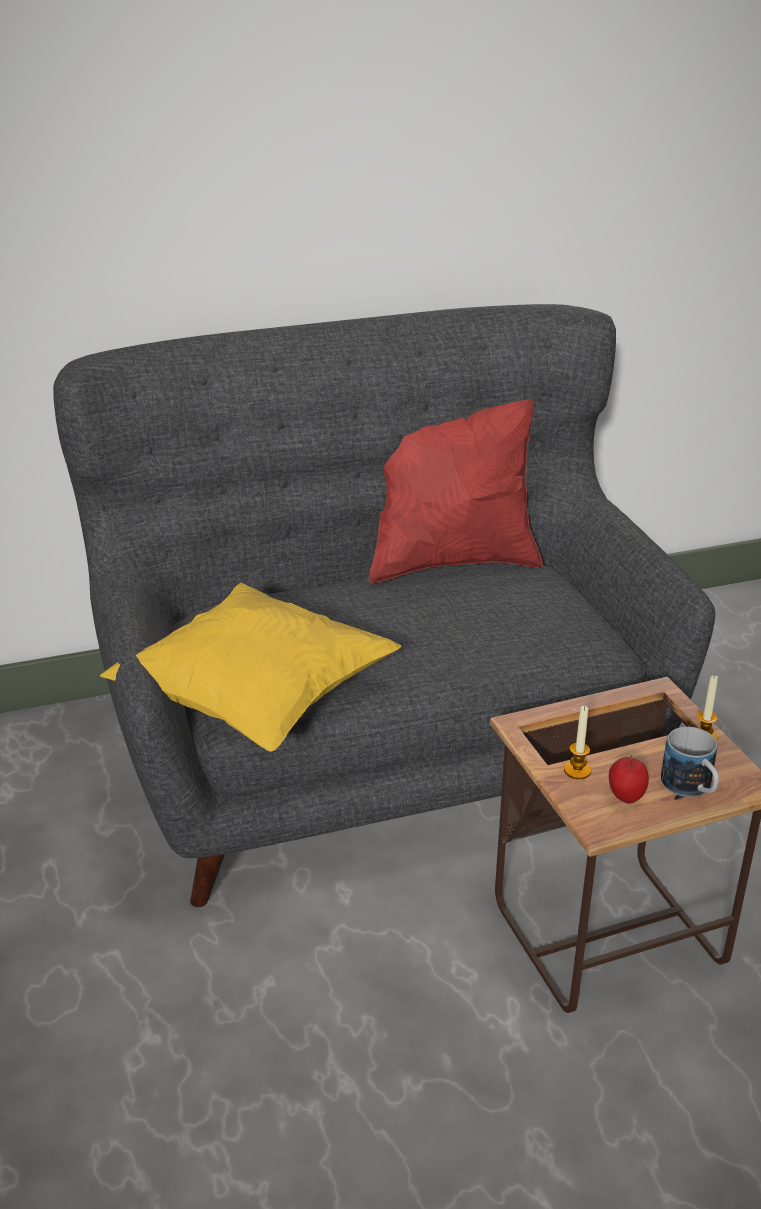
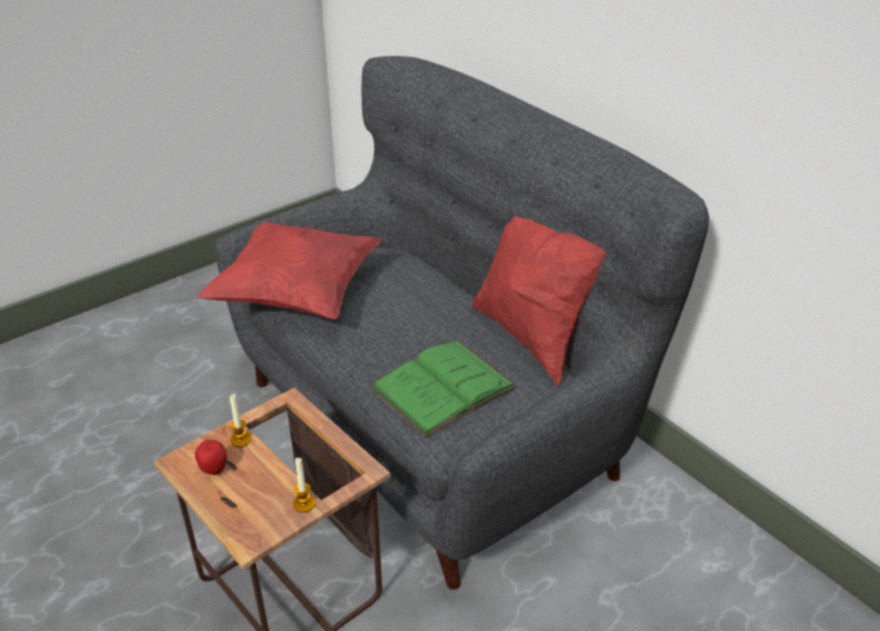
camera: 70 degrees right, 5 degrees up
(256, 701) = (296, 294): yellow pillow -> red pillow
(520, 627) = (443, 387): none -> green book
(691, 789) = (234, 505): mug -> none

